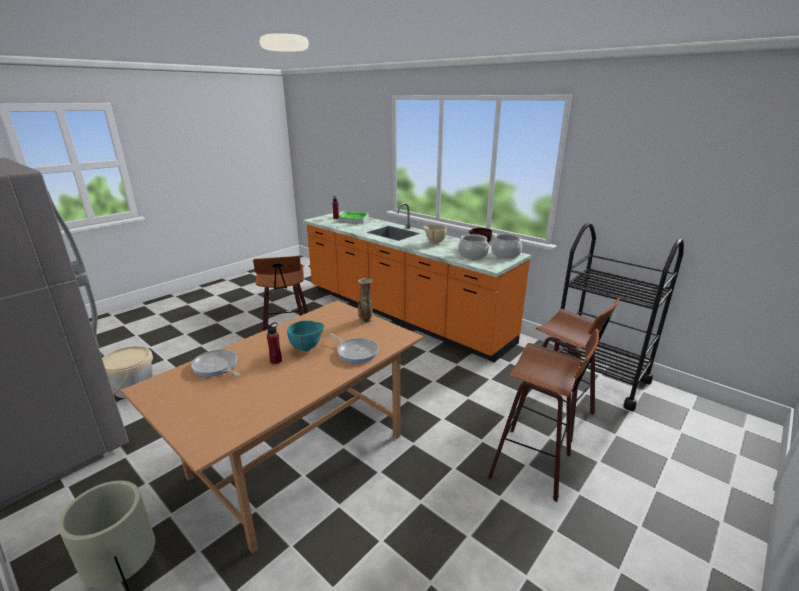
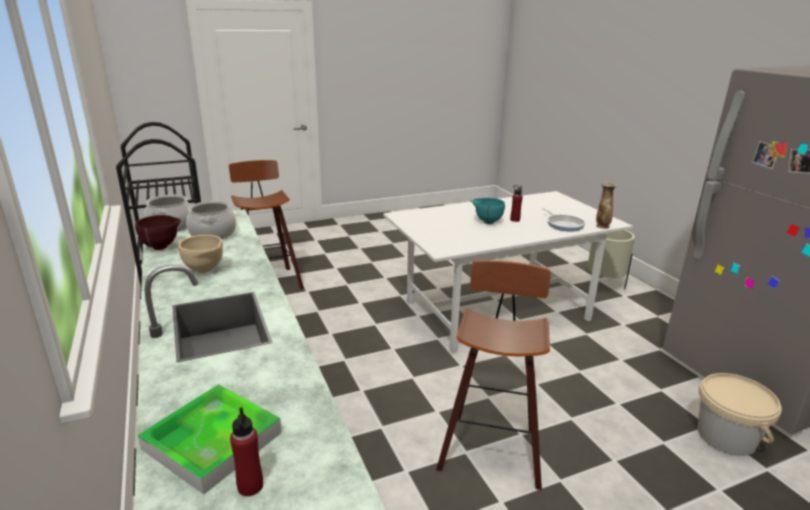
camera: 155 degrees left, 0 degrees up
(299, 454) = (496, 311): brown dining table -> white dining table
(356, 352) = (448, 213): frying pan -> none
(365, 320) = (420, 232): vase -> vase (602, 226)
(534, 464) = (330, 267): stool -> none

